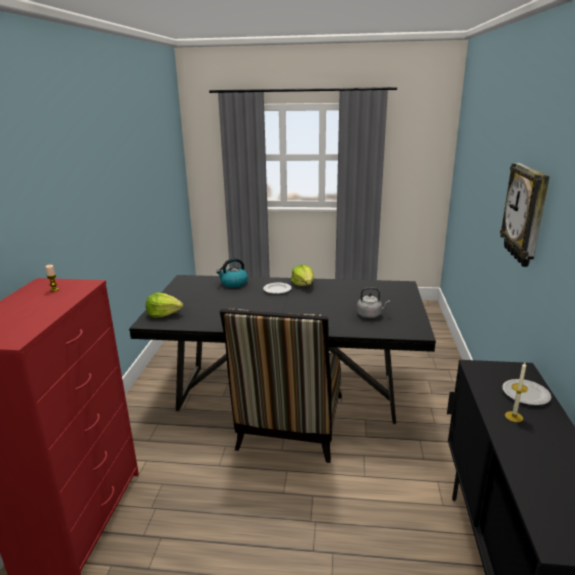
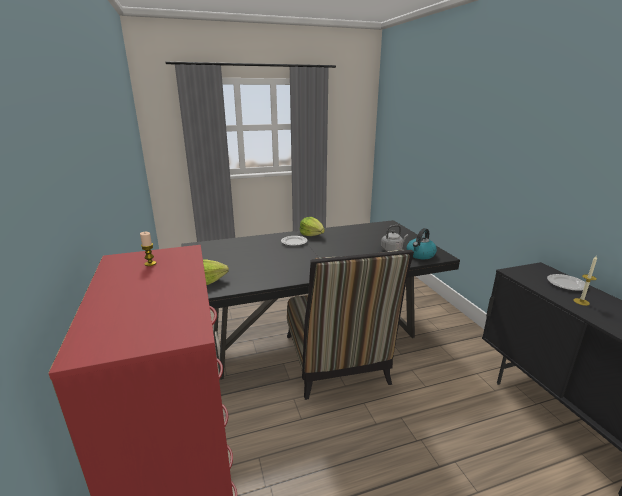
camera: 25 degrees left, 0 degrees up
(233, 283) = (248, 243): kettle -> kettle (420, 255)
(526, 214) = (508, 151): wall clock -> none

